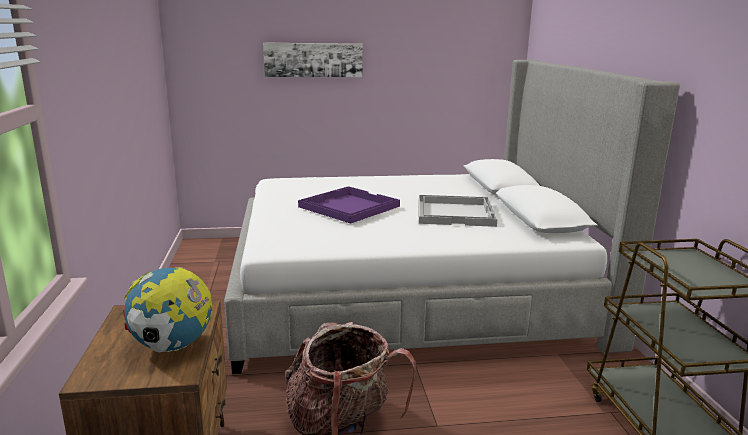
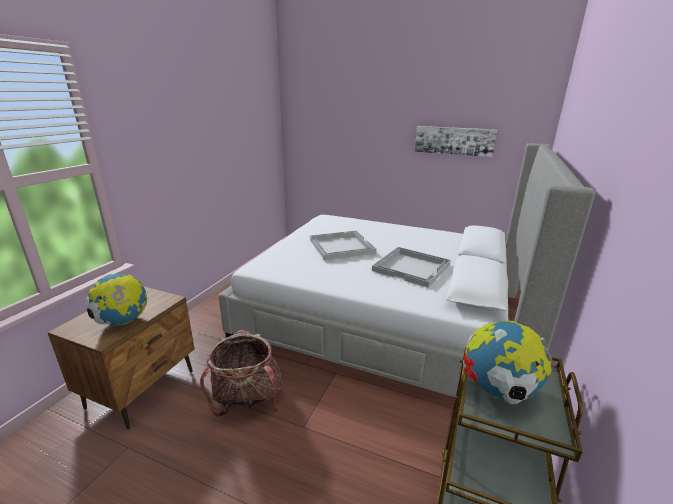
camera: 30 degrees right, 5 degrees up
(313, 60) = (371, 134): picture -> picture (454, 140)
(348, 206) = (341, 246): purple tray -> white tray
(682, 272) = (498, 391): none -> globe

